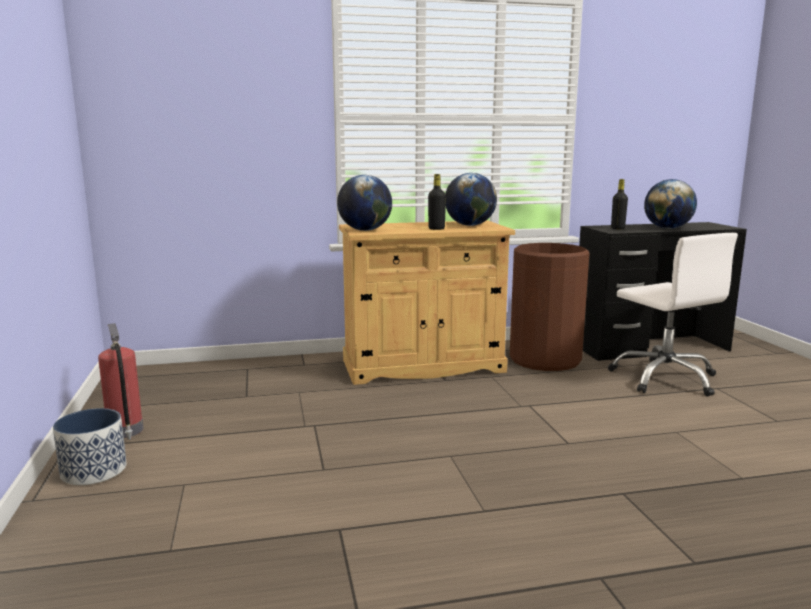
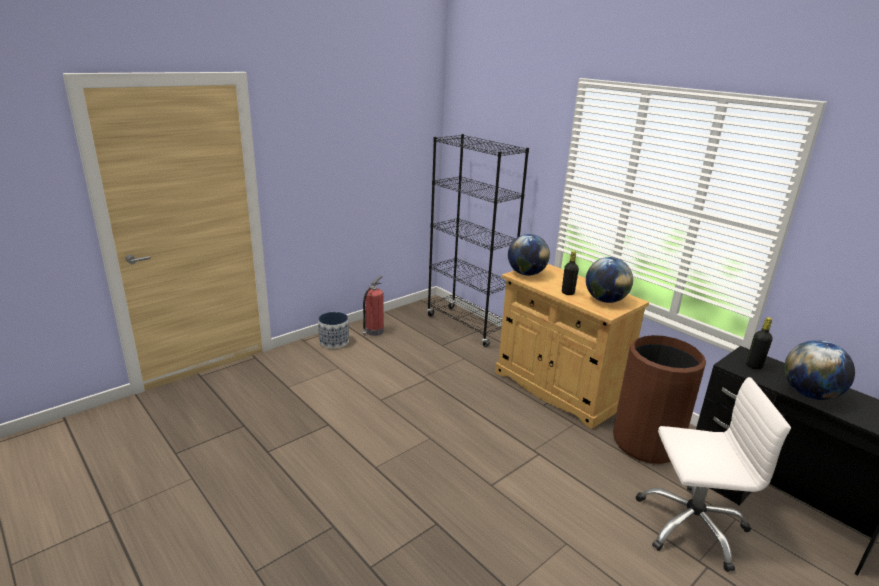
camera: 60 degrees right, 10 degrees up
(227, 371) = (467, 326): none -> black bookcase
(665, 378) = (691, 525): white office chair -> white office chair turned 120 degrees counterclockwise

